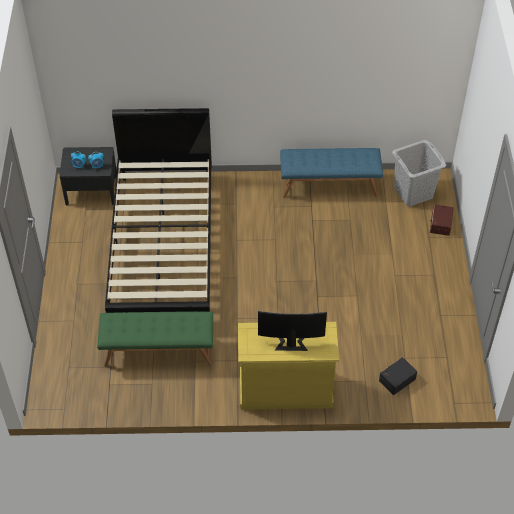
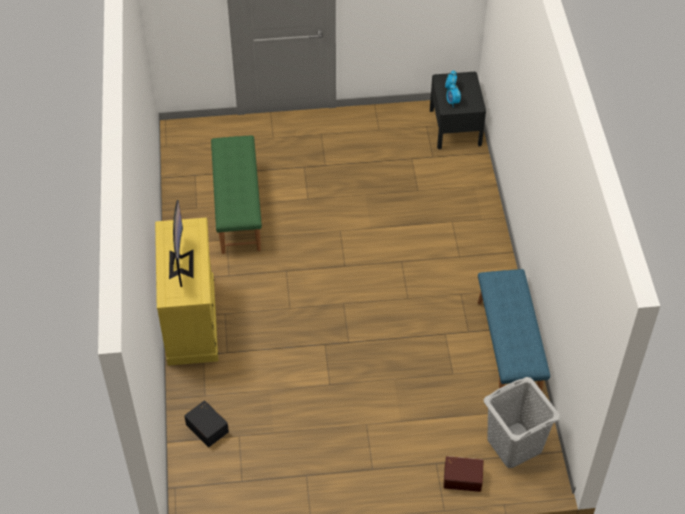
camera: 85 degrees right, 0 degrees up
(163, 247) = (380, 197): black bed -> none

